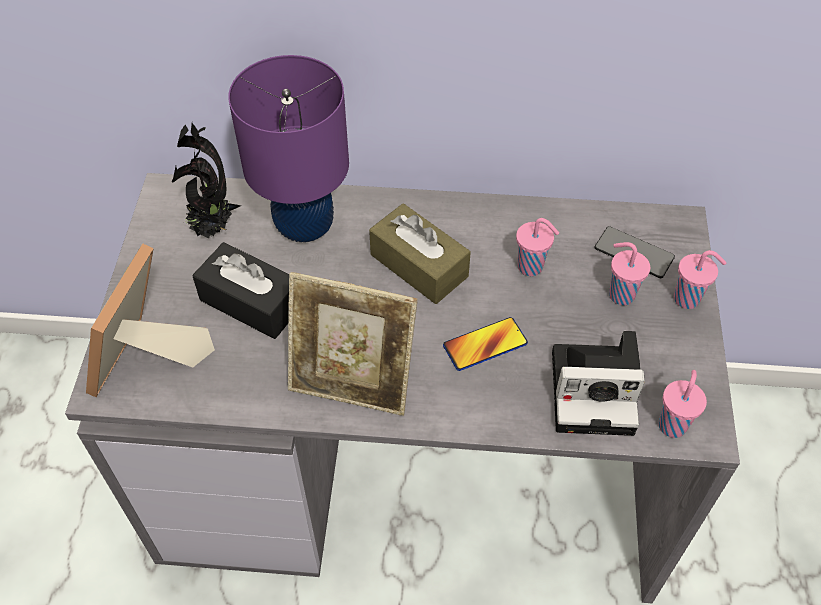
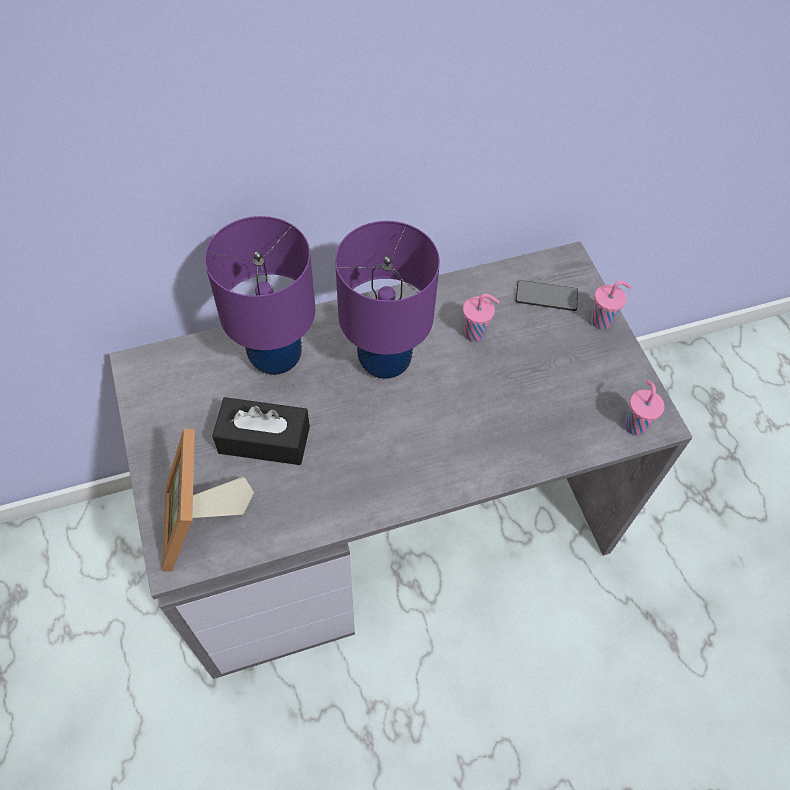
camera: 25 degrees left, 5 degrees up
(212, 228) = (196, 385): potted plant -> none
(352, 383) = (383, 479): picture frame -> none
(419, 265) = (387, 361): brown tissue box -> purple table lamp
(485, 345) = (470, 410): phone -> none
(596, 390) = (569, 417): camera -> none
(620, 294) = (551, 334): pink cup -> none

